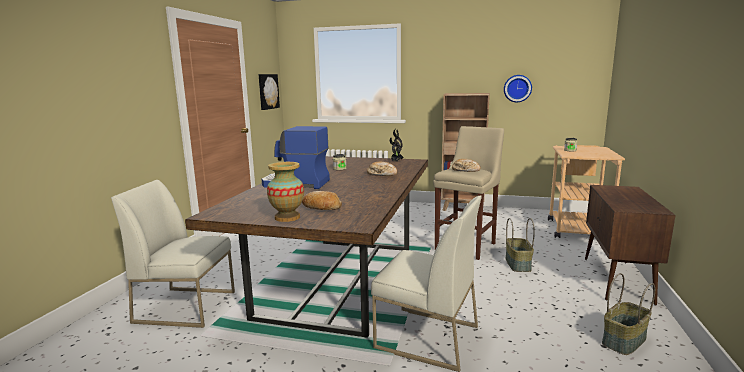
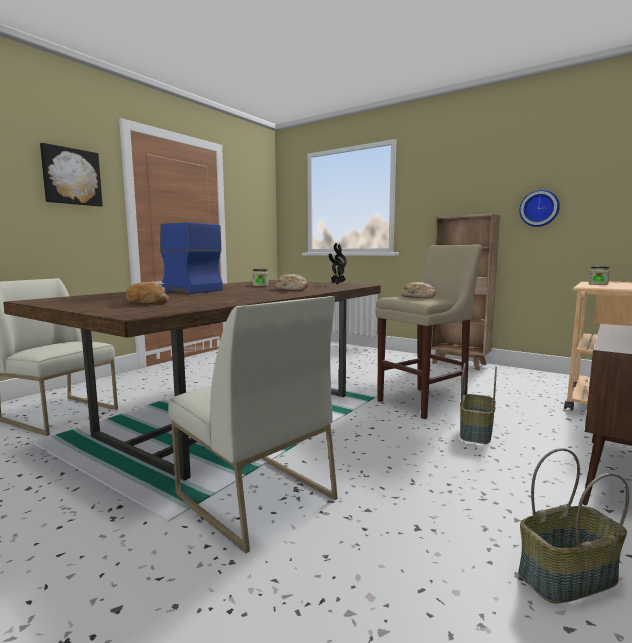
camera: 20 degrees right, 5 degrees down
(267, 91) = (255, 221): picture -> picture (71, 176)
(287, 217) = (88, 306): vase -> none

